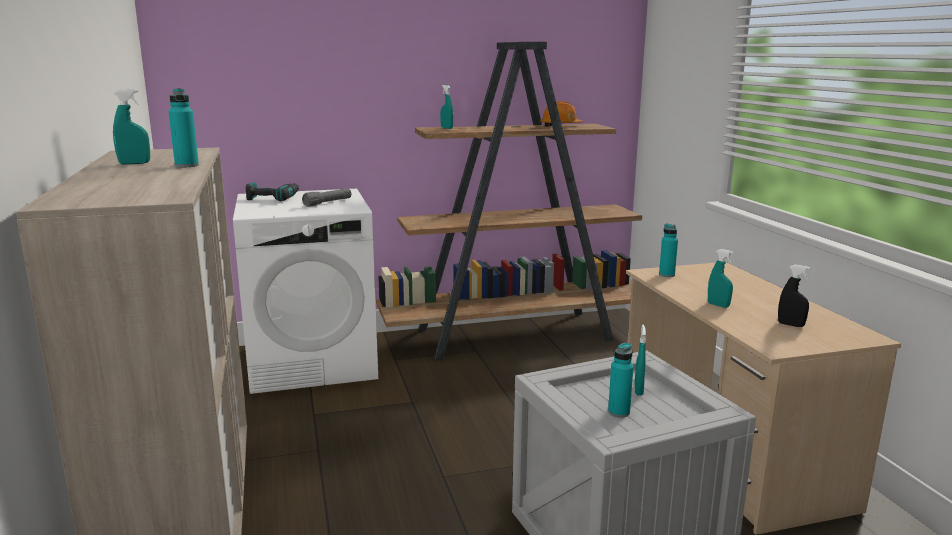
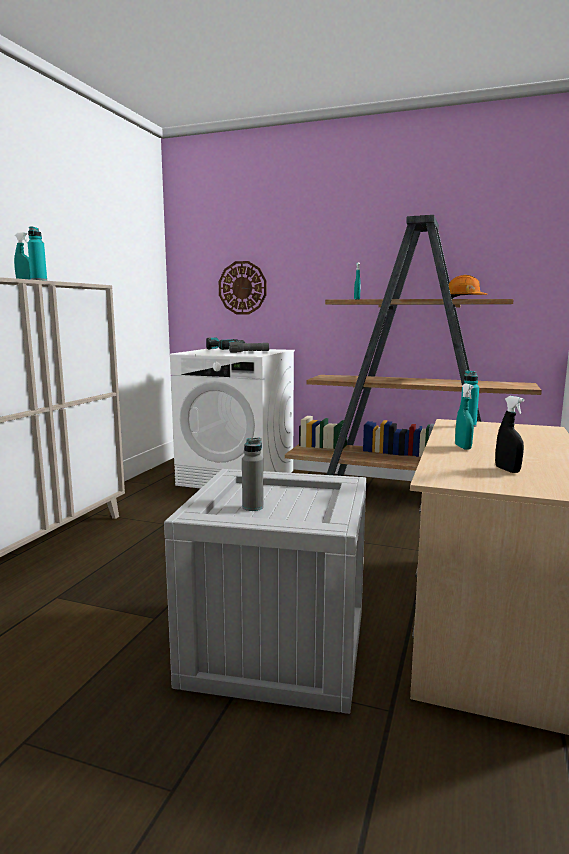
camera: 35 degrees right, 5 degrees down
(276, 111) = (242, 288): none -> wall clock
(619, 412) = (252, 507): turquoise bottle -> grey bottle
(638, 390) = (303, 500): turquoise spray bottle -> none

